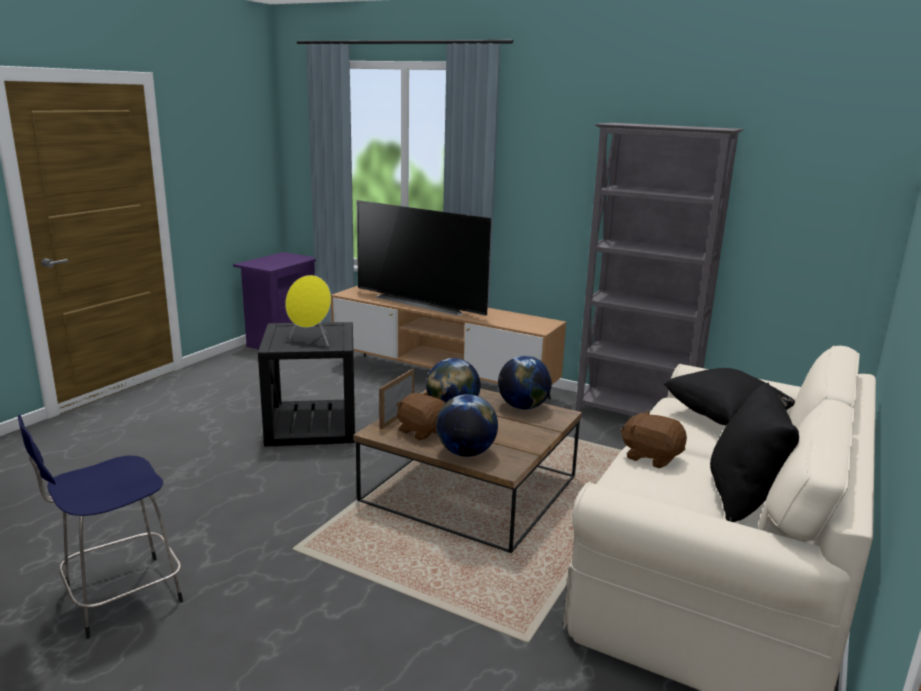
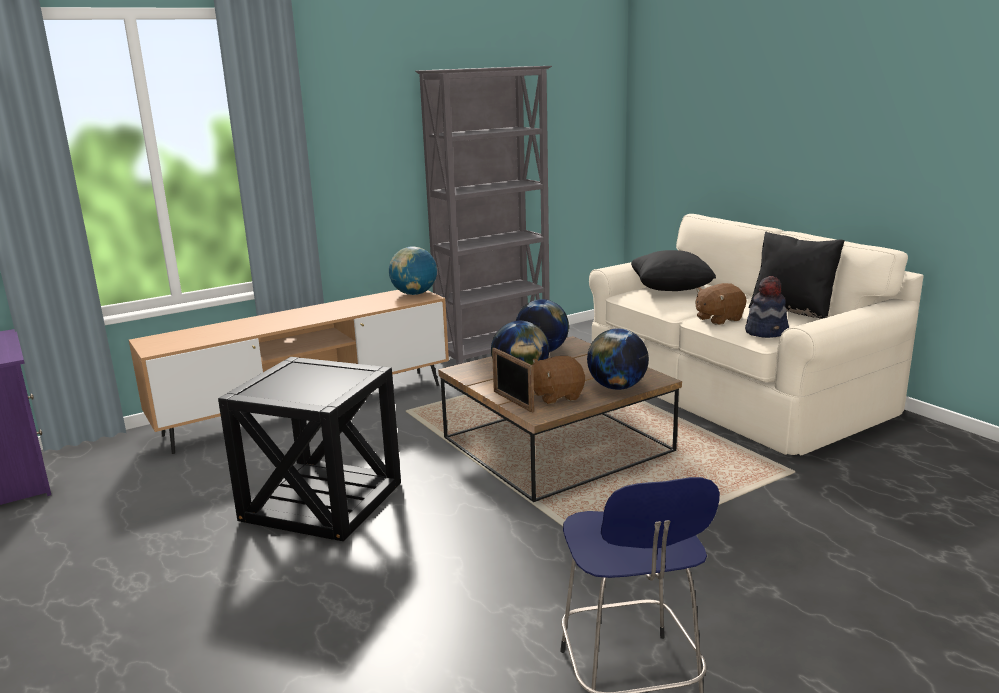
camera: 60 degrees left, 0 degrees up
(311, 340) = (326, 382): yellow speaker -> none
(422, 303) = (266, 322): television -> none
(541, 324) = (414, 294): none -> globe
(634, 488) = (767, 332): none -> hat

